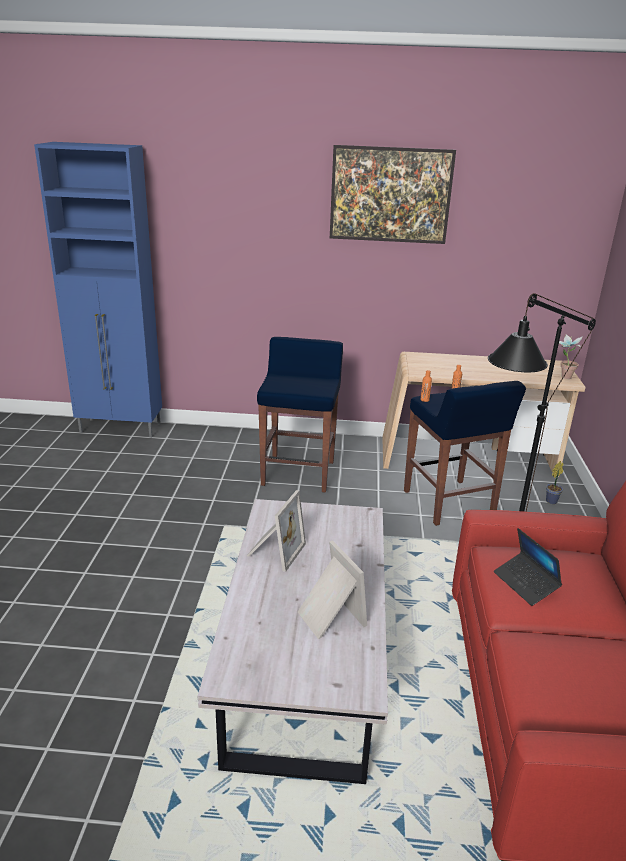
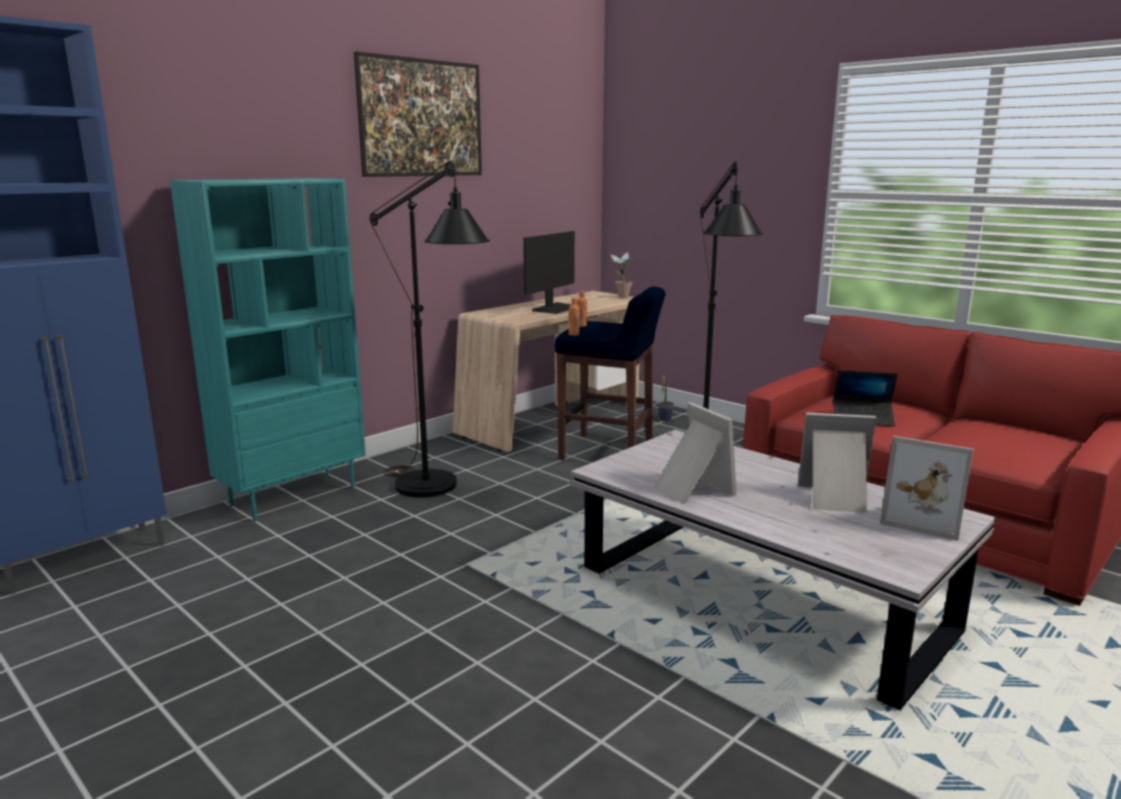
camera: 50 degrees left, 10 degrees down
(236, 438) = (294, 496): none -> turquoise bookcase
(299, 472) = (436, 490): blue stool -> black floor lamp
(336, 671) = (923, 519): none -> picture frame
(475, 370) = (555, 308): none -> monitor

